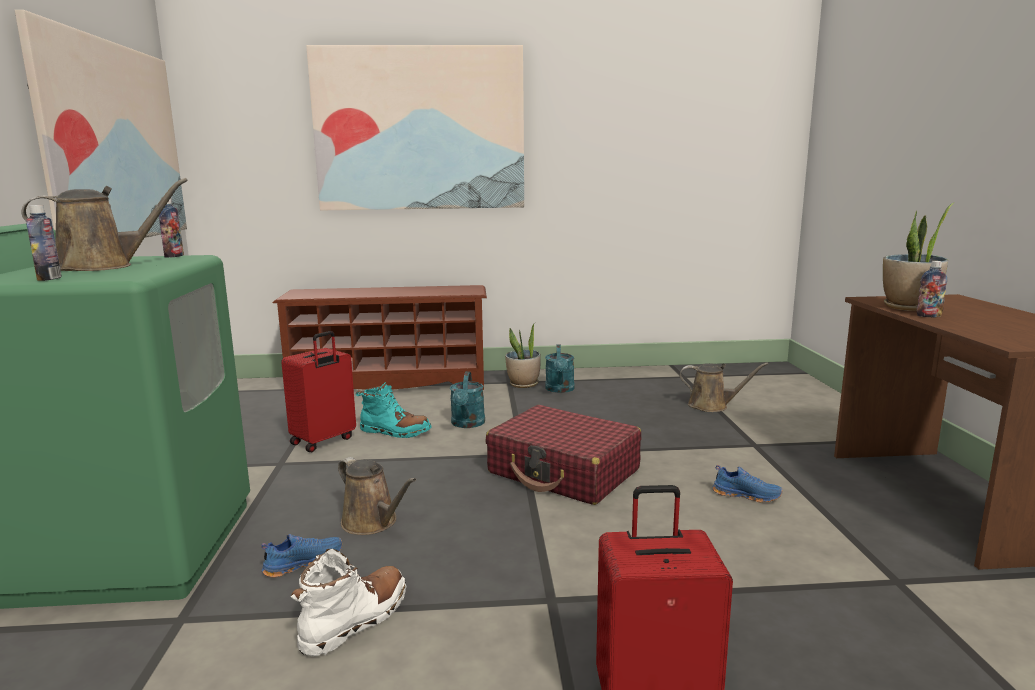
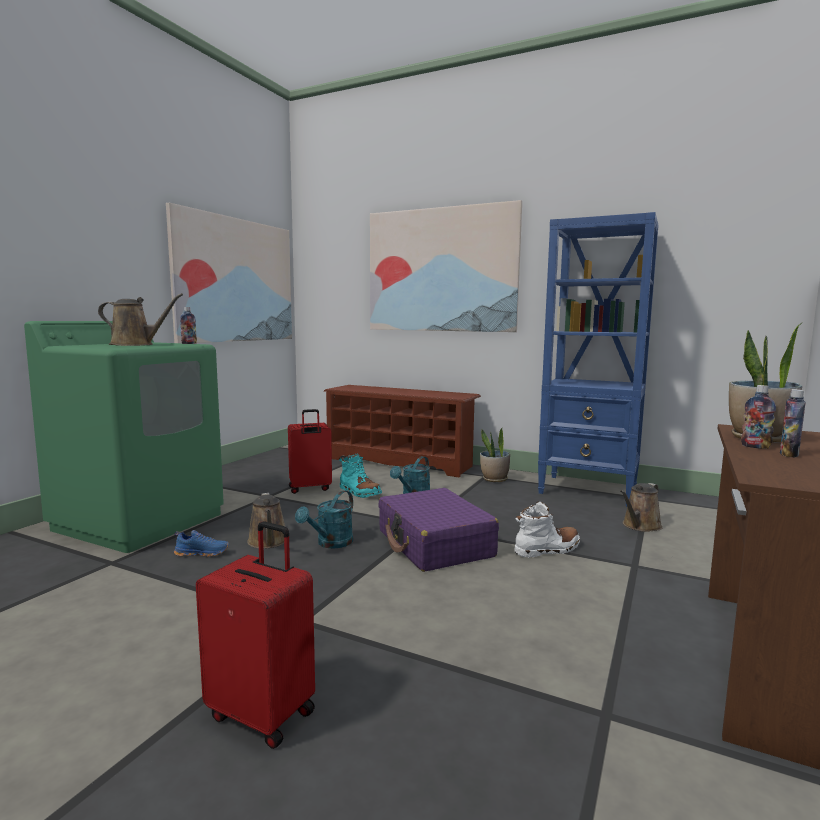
camera: 30 degrees right, 5 degrees down
(49, 278) = (88, 346): bottle -> bottle (789, 454)
(356, 620) = (182, 592): white boot -> white boot (547, 549)
(560, 390) = (518, 488): turquoise watering can -> turquoise watering can (330, 544)
(564, 472) = (435, 544): red suitcase -> purple suitcase
(626, 378) = (589, 490): none -> blue bookcase
(712, 406) = (640, 526): brown watering can -> brown watering can turned 90 degrees clockwise
(746, 495) = (562, 601): blue shoe -> none

